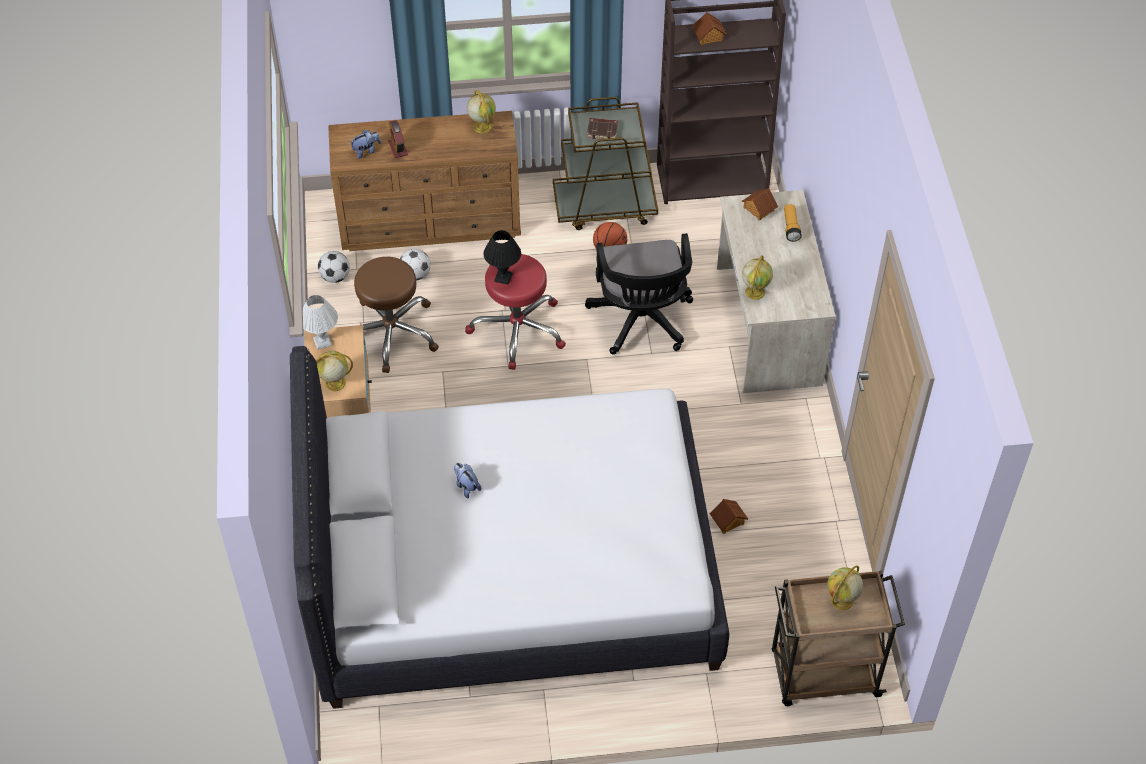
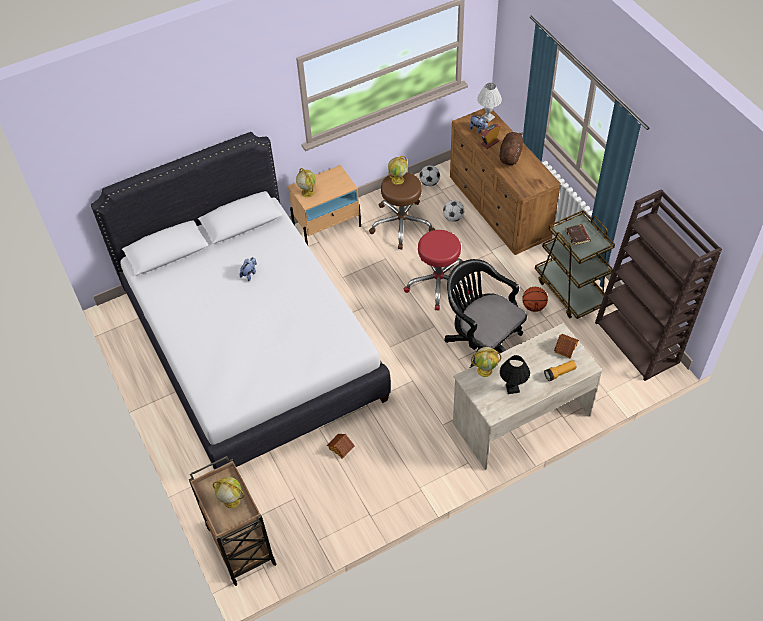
camera: 70 degrees right, 0 degrees up
(322, 342) = (335, 175): white table lamp -> white table lamp (487, 117)
(434, 137) = (510, 155): none -> brown plush toy
(482, 126) = (535, 173): globe -> globe (398, 179)
(503, 278) = (433, 239): black table lamp -> black table lamp (512, 388)
(641, 322) = (481, 345): black office chair -> black office chair turned 75 degrees clockwise
(708, 36) = (662, 238): toy house -> none

